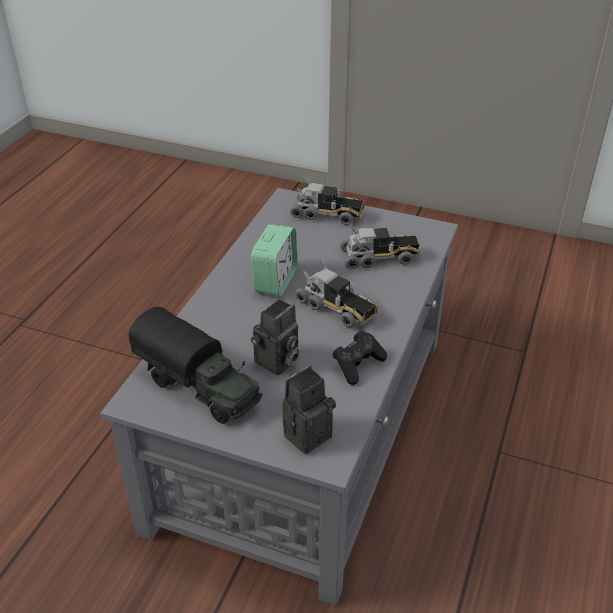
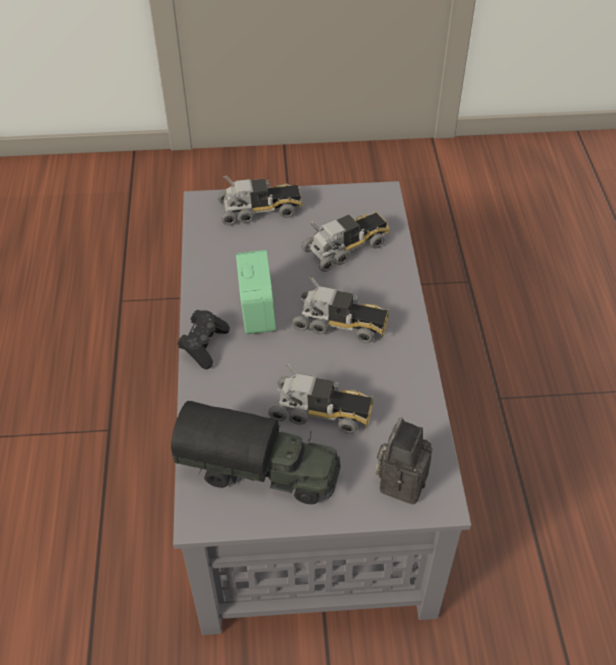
camera: 25 degrees left, 10 degrees up
(277, 363) = (321, 411): camera -> toy truck
(358, 365) = (402, 383): black game controller -> black game controller (204, 345)

